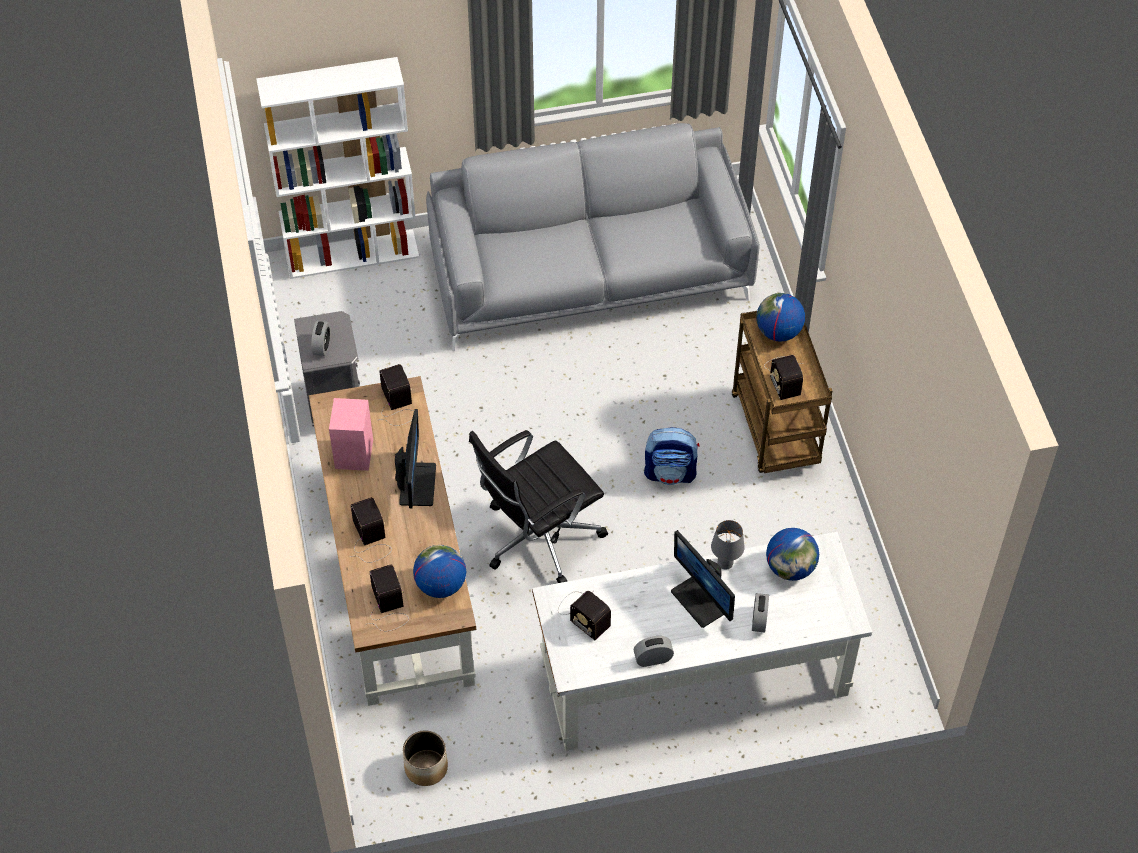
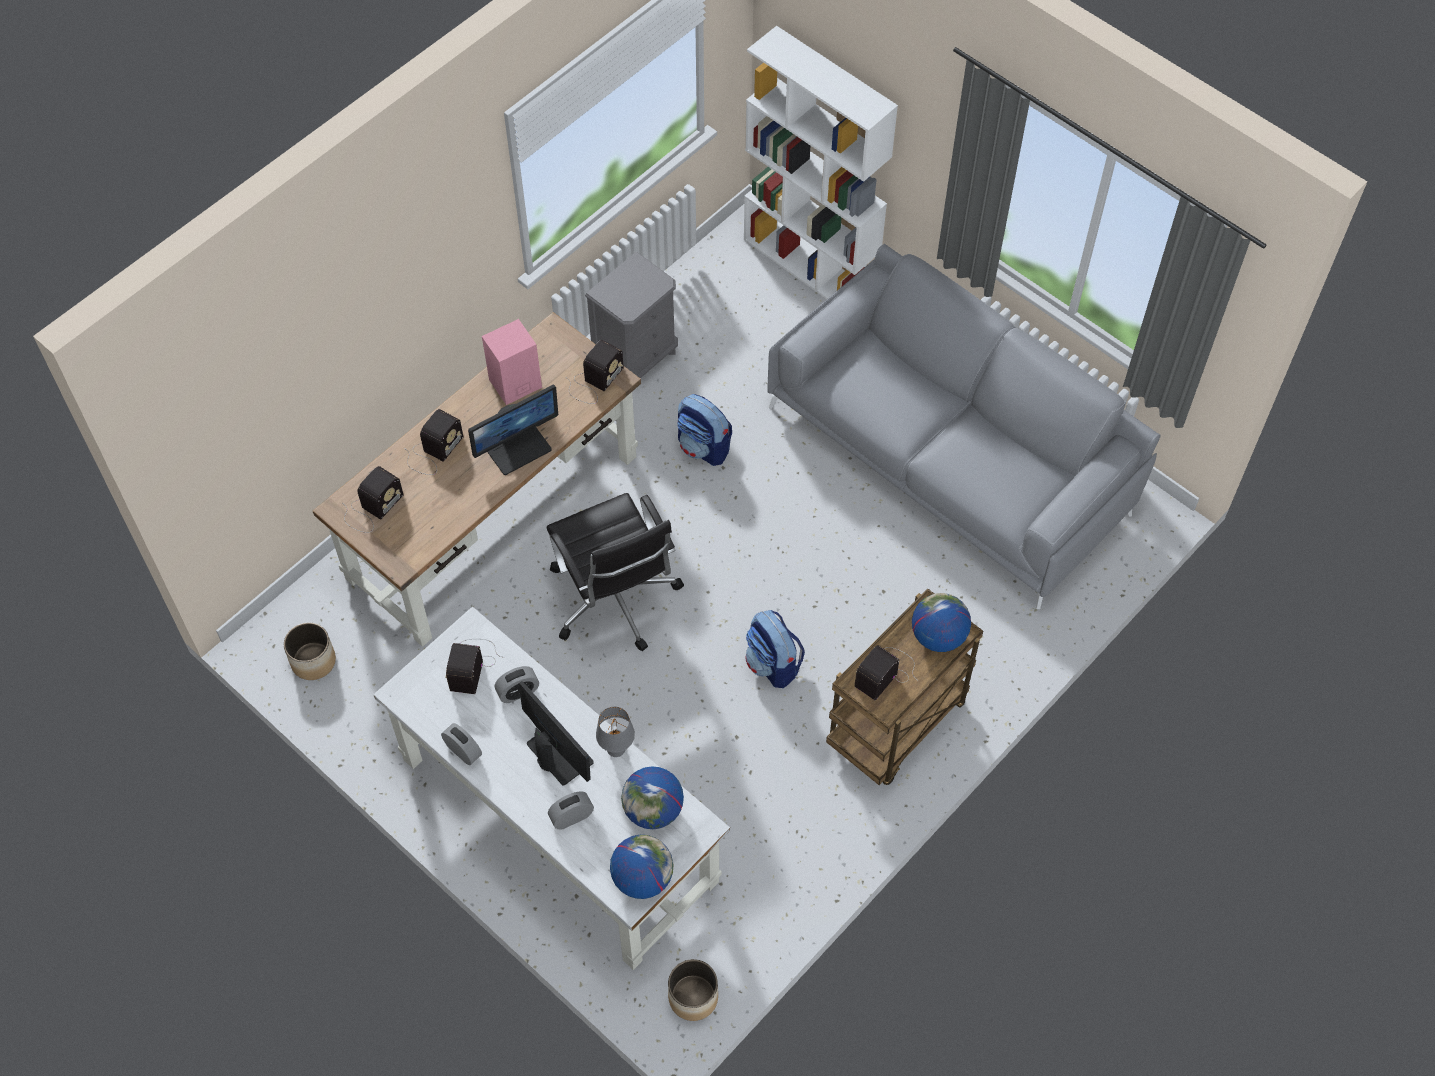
camera: 55 degrees right, 5 degrees up
(322, 346) = (622, 290): alarm clock -> alarm clock (518, 692)
(440, 585) = (423, 534): globe -> globe (642, 878)
(453, 409) = (704, 447): none -> backpack
(538, 538) = (615, 600): black office chair -> black office chair turned 135 degrees counterclockwise
(701, 600) = (558, 753): monitor -> monitor turned 120 degrees clockwise
(895, 671) = (693, 998): none -> planter

